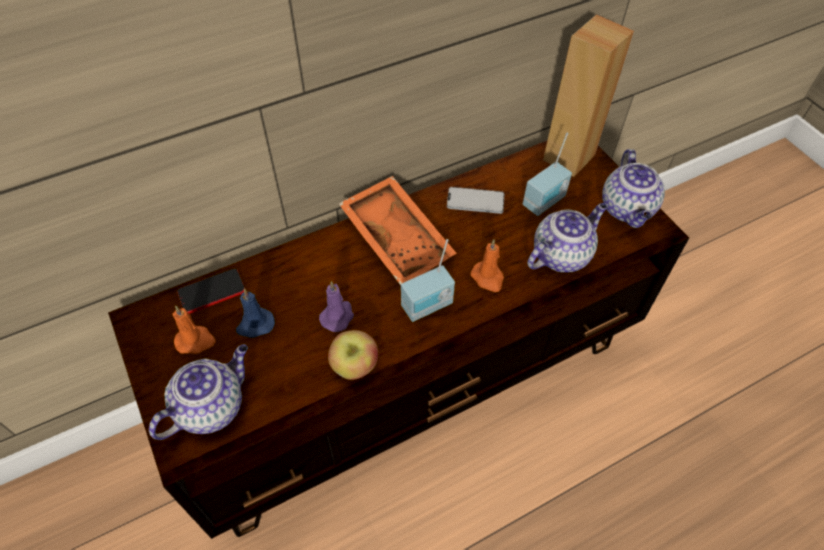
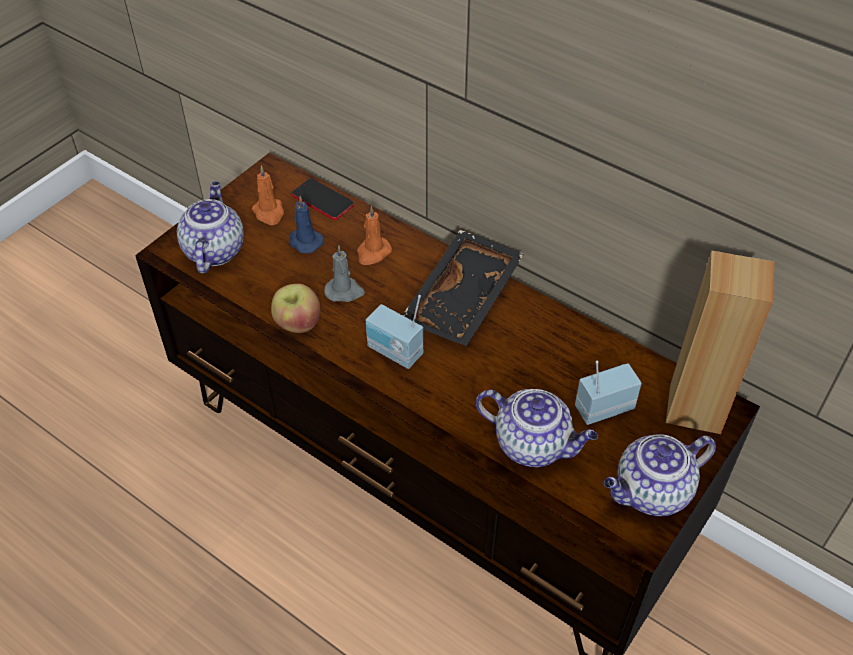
camera: 65 degrees right, 5 degrees down
(211, 406) = (214, 250): teapot -> teapot turned 105 degrees counterclockwise
(338, 316) = (345, 291): purple candle -> grey candle
(398, 238) = (464, 299): orange tray -> black tray
(475, 201) = (558, 343): phone -> none
(488, 278) = (459, 389): orange candle -> orange candle (373, 253)
(545, 202) = (602, 406): radio -> radio turned 135 degrees clockwise

